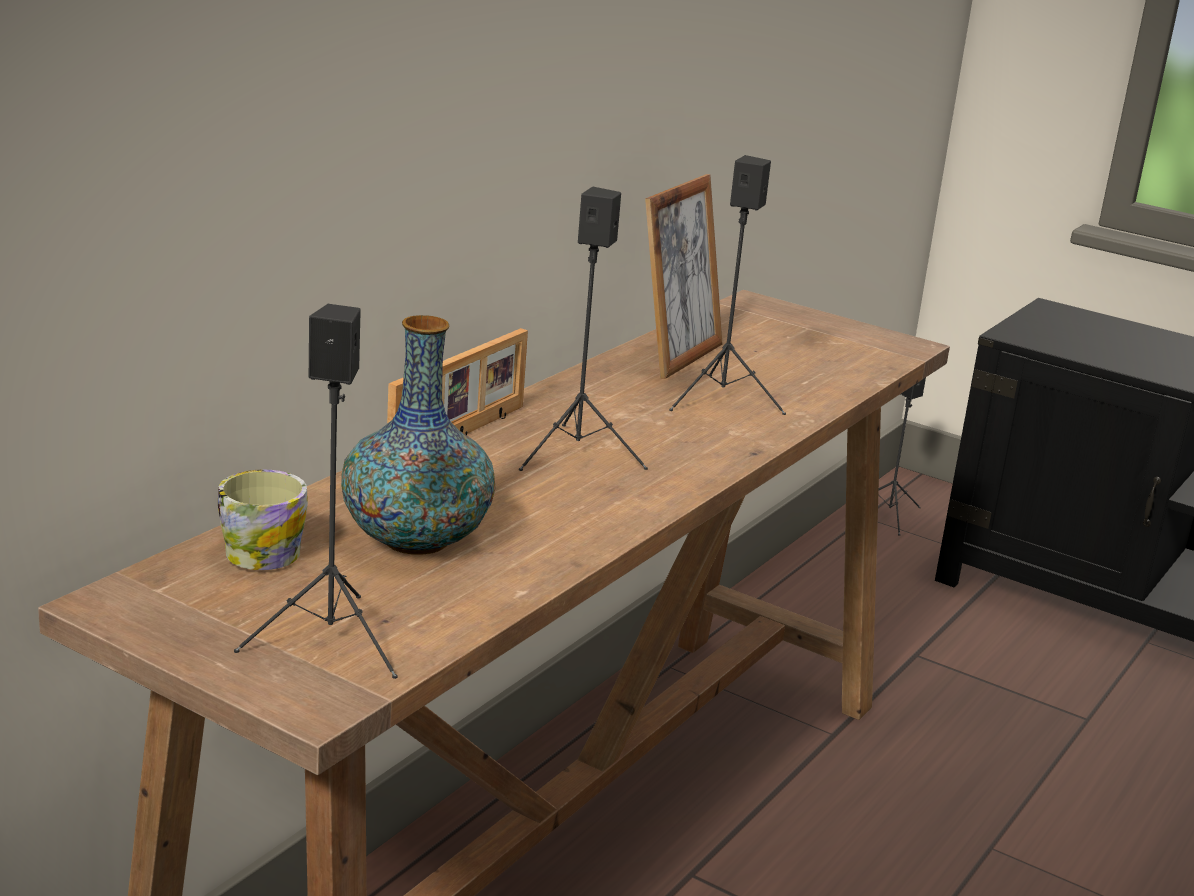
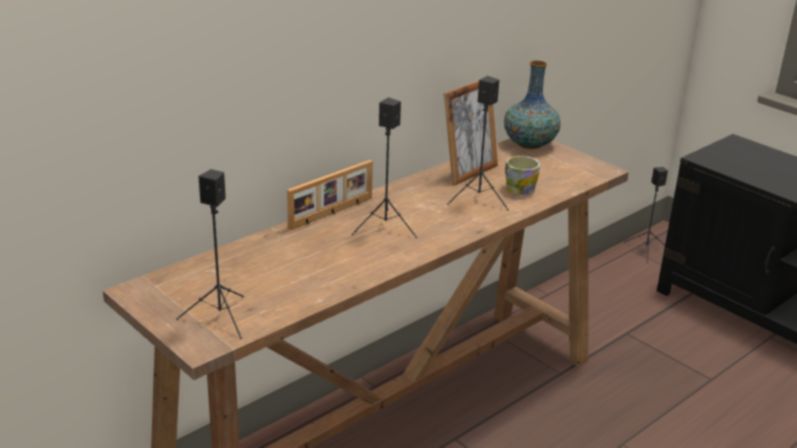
camera: 15 degrees right, 5 degrees up
(258, 550) = (208, 269): mug -> mug (518, 187)
(416, 540) = (283, 269): vase -> vase (530, 144)

